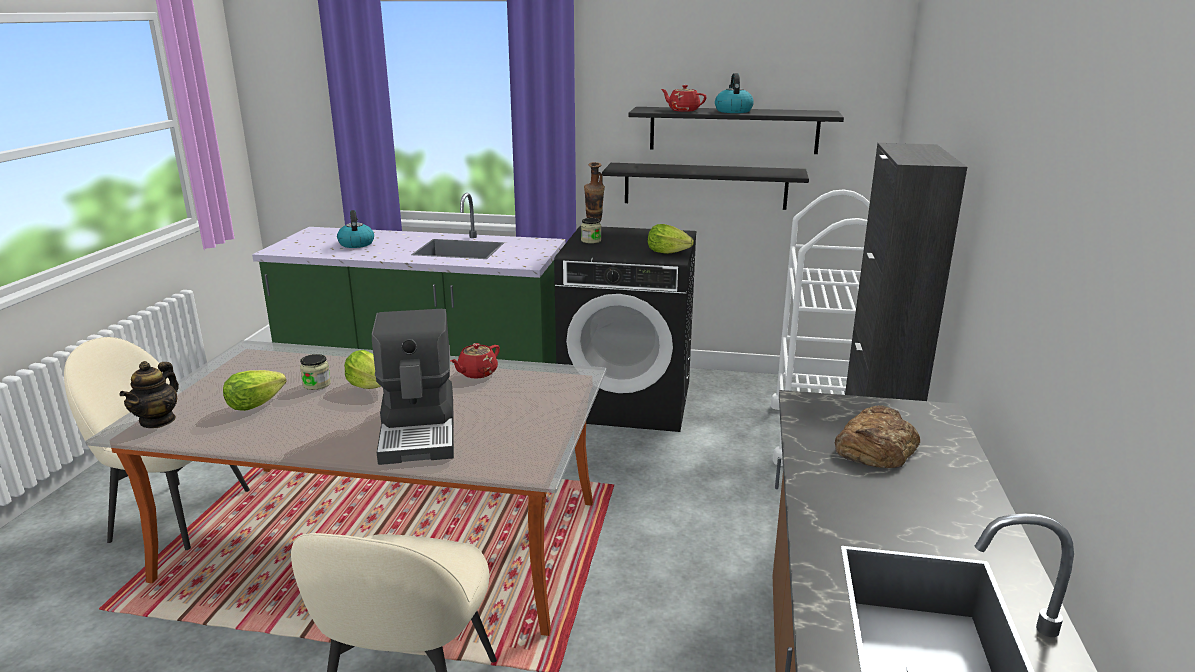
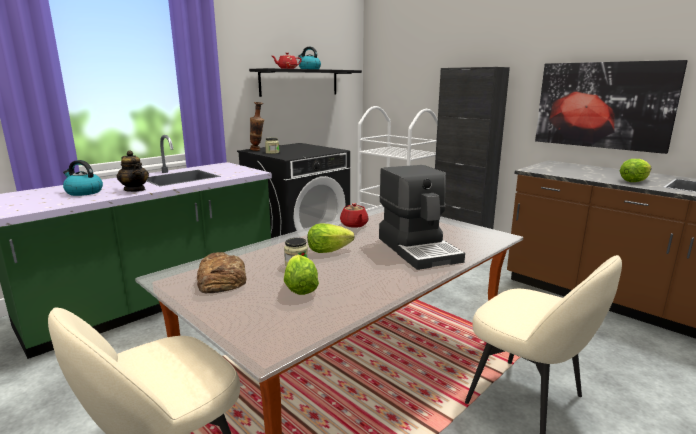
camera: 55 degrees left, 5 degrees down
(158, 420) = (270, 332): teapot -> teapot (135, 190)
(420, 430) = (419, 249): coffee machine -> coffee machine turned 45 degrees clockwise
(667, 252) = (325, 149): lettuce -> lettuce (633, 181)
(705, 186) = (289, 117): black shelf -> none
(875, 447) = (581, 171): bread -> bread (221, 280)
(1030, 315) = (603, 105): none -> picture

